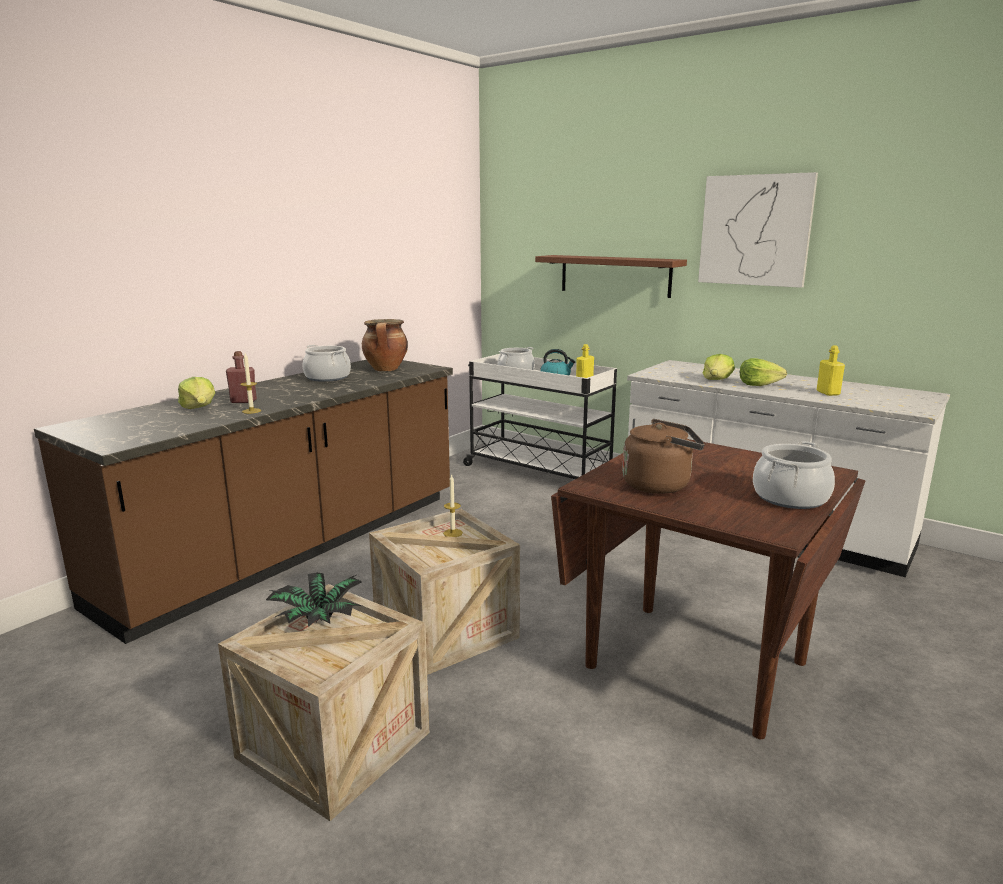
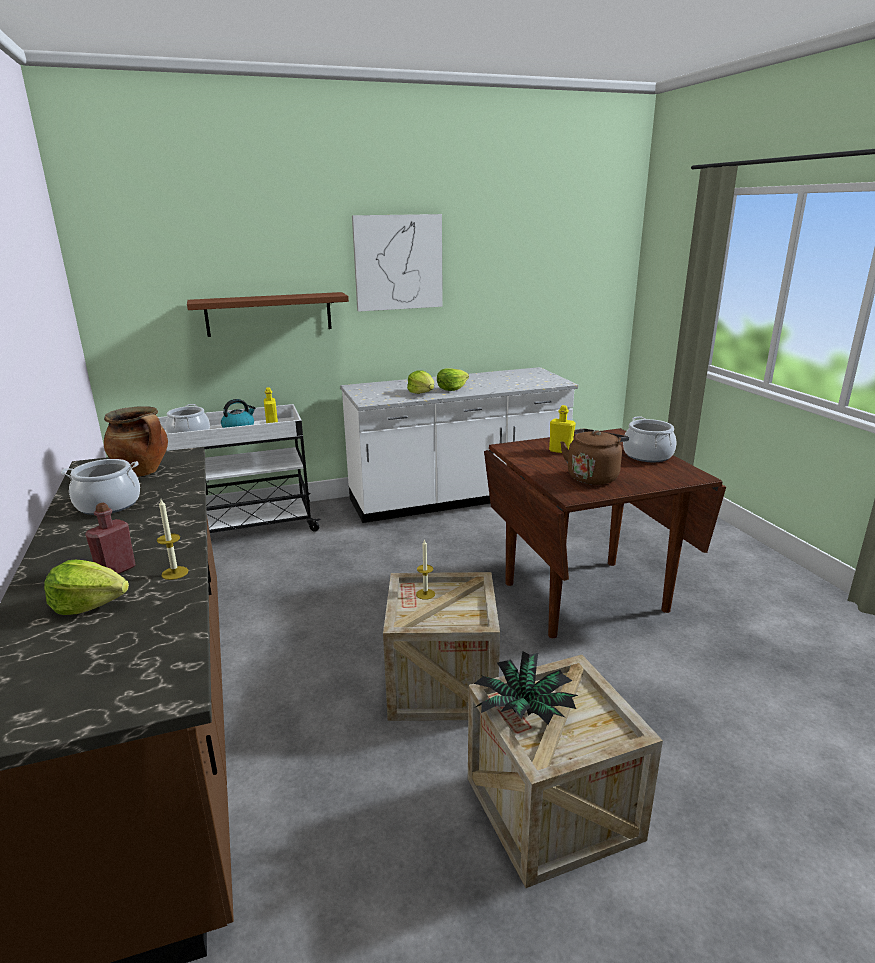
camera: 55 degrees left, 5 degrees up
(828, 393) = (498, 383): yellow bottle -> yellow bottle (560, 451)

